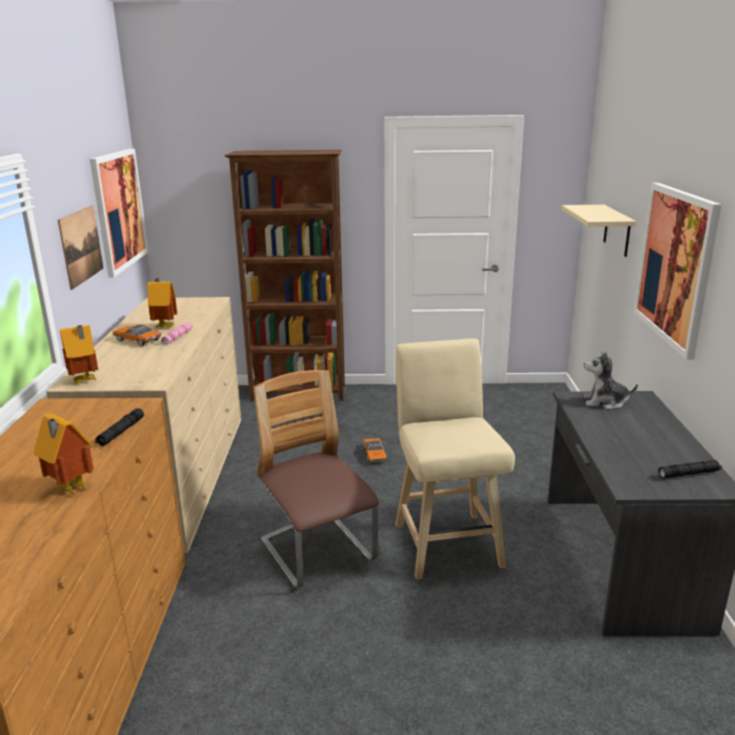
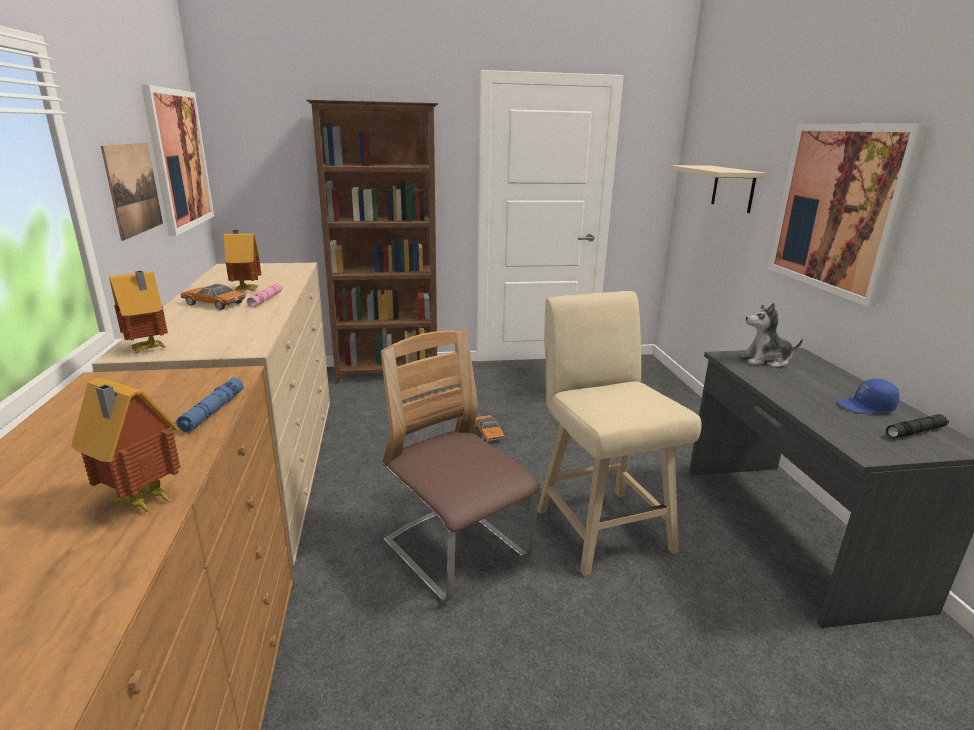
camera: 10 degrees left, 0 degrees up
(121, 432) = (212, 411): black flashlight -> blue flashlight
(663, 450) = (866, 407): none -> blue cap

